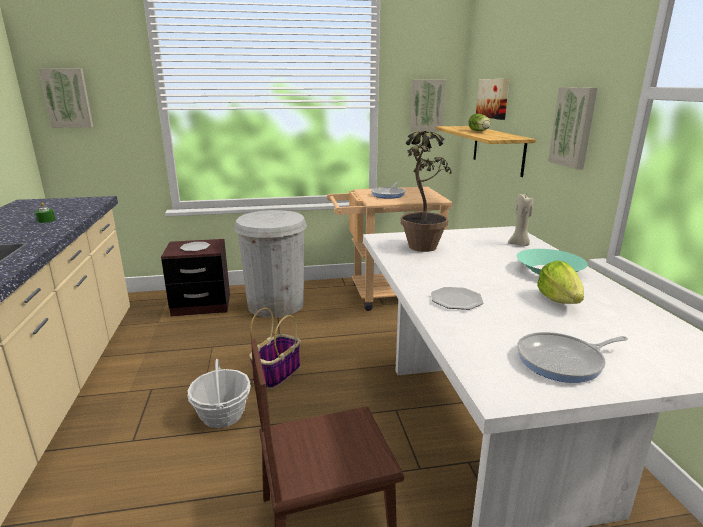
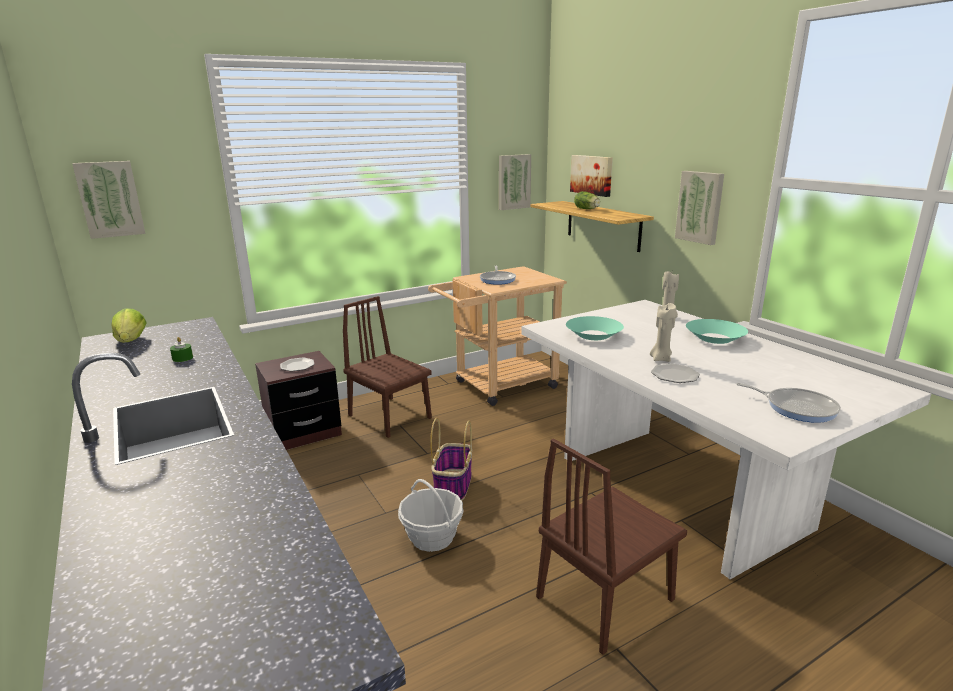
camera: 20 degrees left, 0 degrees up
(275, 304) = (389, 416): white trash can -> brown chair
(420, 250) = (593, 335): potted plant -> turquoise bowl
(461, 282) = (660, 359): none -> beige candle
(559, 300) = (747, 362): lettuce -> lettuce (131, 341)
(563, 361) = (797, 408): frying pan -> frying pan turned 105 degrees counterclockwise

